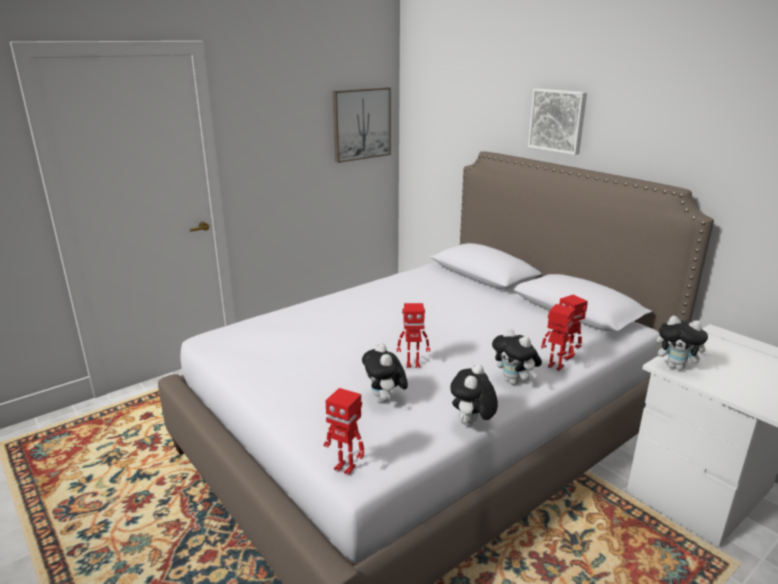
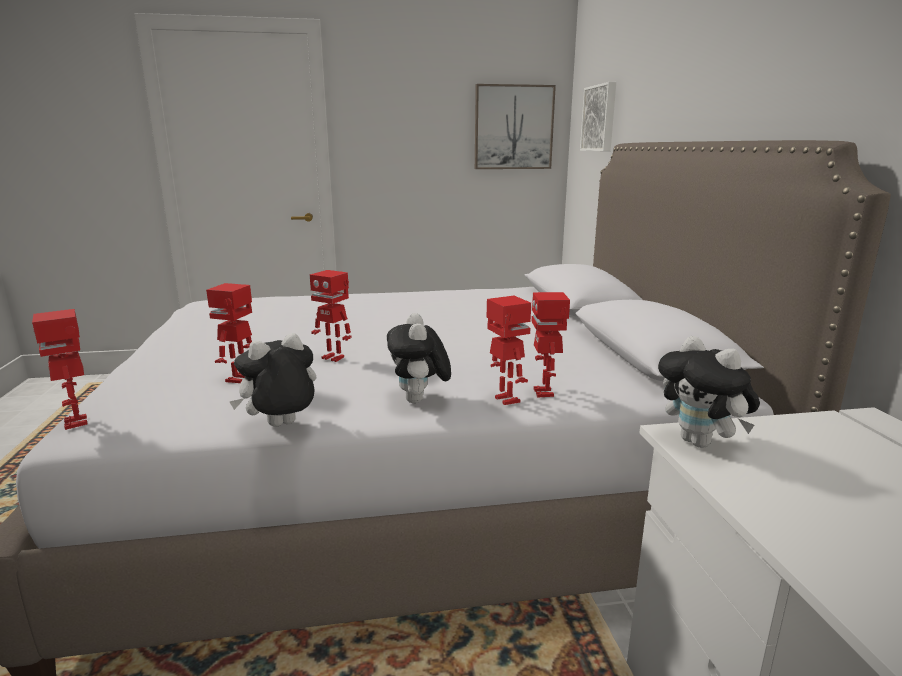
camera: 30 degrees right, 5 degrees down
(385, 400) = (239, 379): plush toy -> toy robot
(558, 120) = (701, 78): picture -> picture (600, 118)

